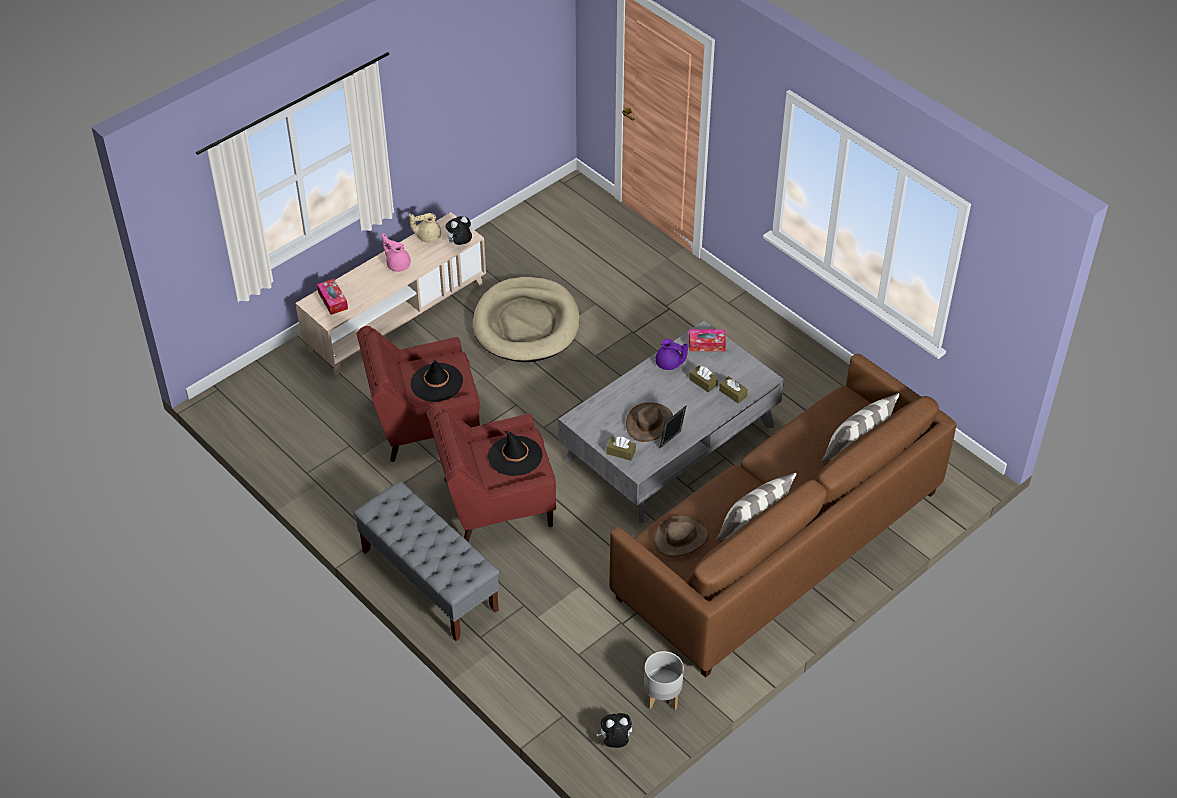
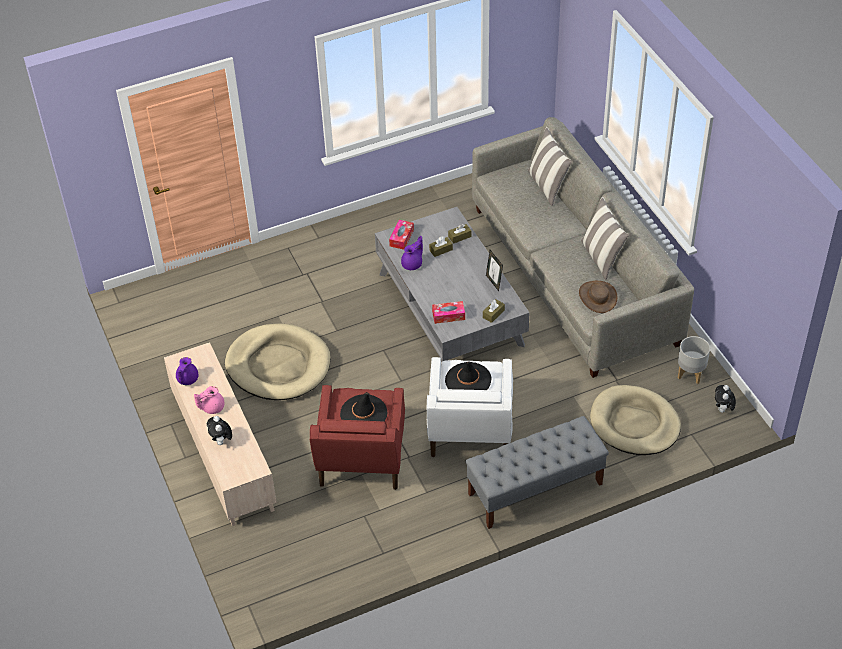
camera: 70 degrees left, 0 degrees up
(333, 300) = (234, 462): tissue box -> tissue box (448, 315)
(427, 236) = (187, 379): beige teapot -> purple teapot
(460, 244) = (209, 359): plush toy -> plush toy (221, 441)
(495, 503) = (470, 429): red armchair -> white armchair
(558, 654) = (634, 423): none -> beige dog bed
(649, 423) = (470, 290): brown hat -> none
(779, 545) = (574, 275): brown sofa -> grey sofa

